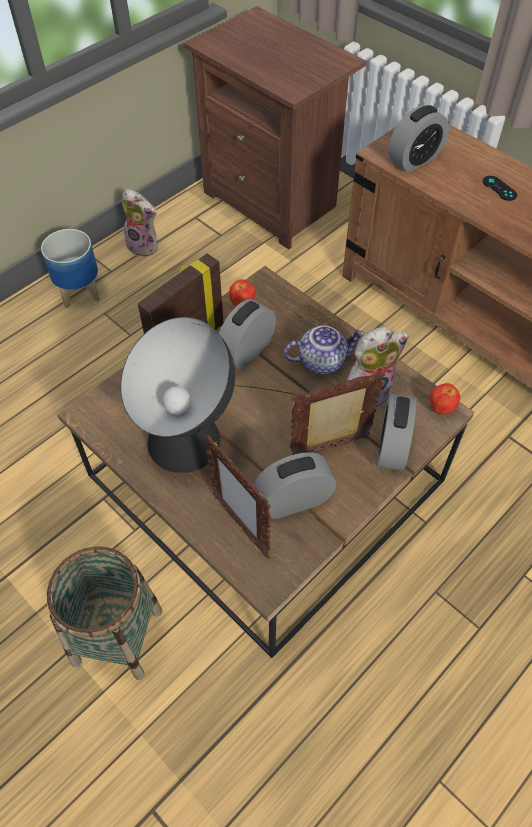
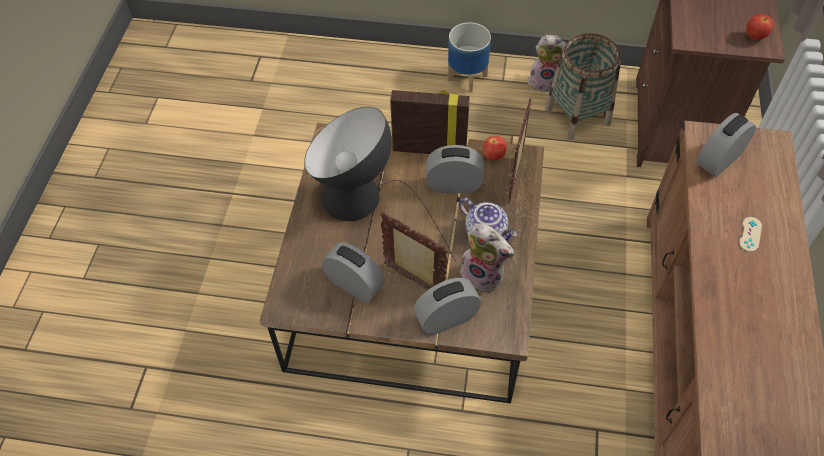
camera: 55 degrees right, 0 degrees up
(117, 636) = (236, 276): basket -> basket (577, 116)
(144, 246) = (545, 82): plush toy -> plush toy turned 75 degrees counterclockwise
(240, 525) = (313, 266): picture frame -> picture frame (515, 179)
(414, 160) = (719, 160): alarm clock -> alarm clock turned 120 degrees clockwise
(441, 408) = (510, 331): apple -> apple (755, 37)
(499, 188) = (750, 234): black game controller -> beige game controller

